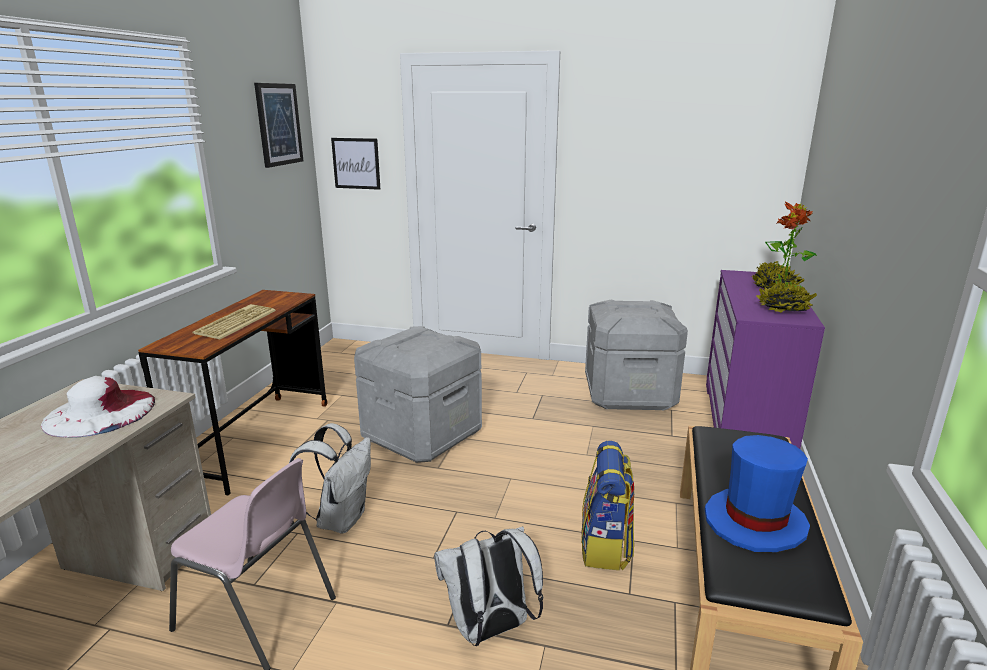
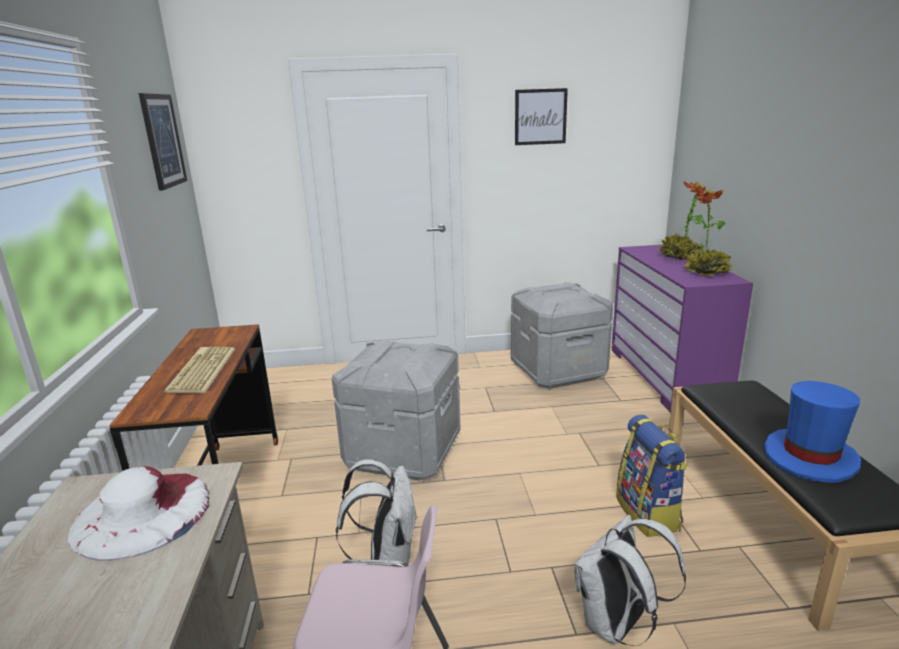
camera: 20 degrees left, 0 degrees up
(356, 163) = (244, 179): picture -> picture (540, 117)

